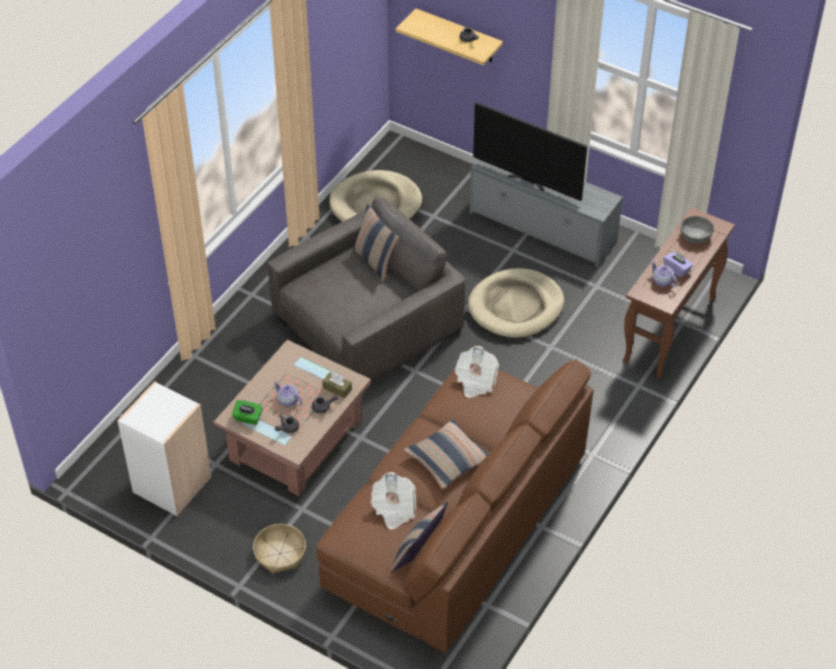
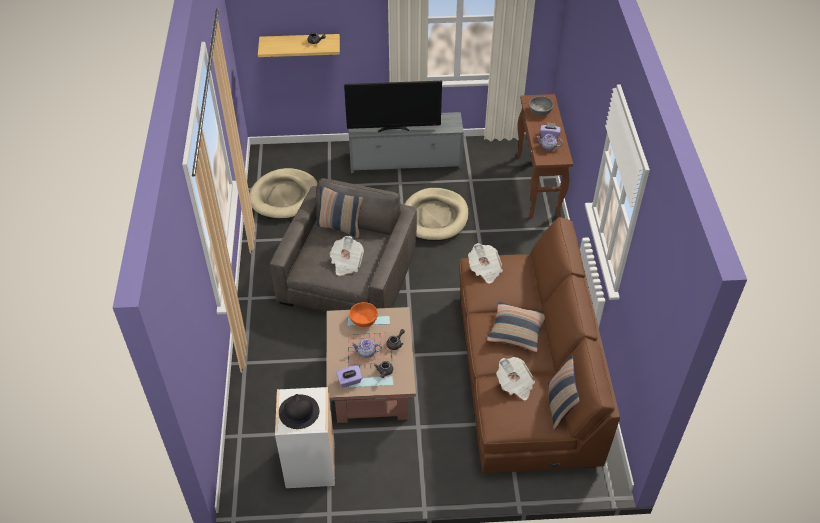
camera: 35 degrees left, 0 degrees up
(154, 412) = (298, 412): none -> black hat
(248, 418) = (349, 381): green tissue box -> purple tissue box
(280, 553) = (431, 467): basket -> none
(314, 367) = (363, 319): none -> orange bowl
(337, 388) = (393, 325): brown tissue box -> none
(346, 301) = (346, 263): none -> newspaper

